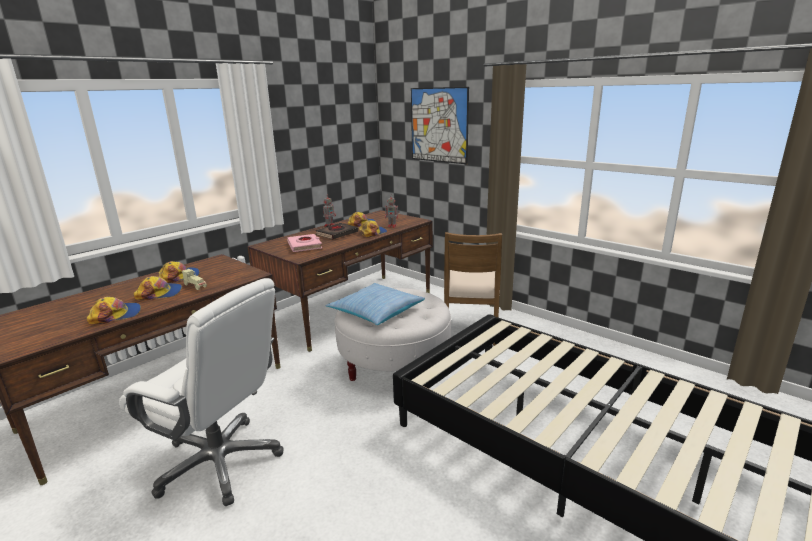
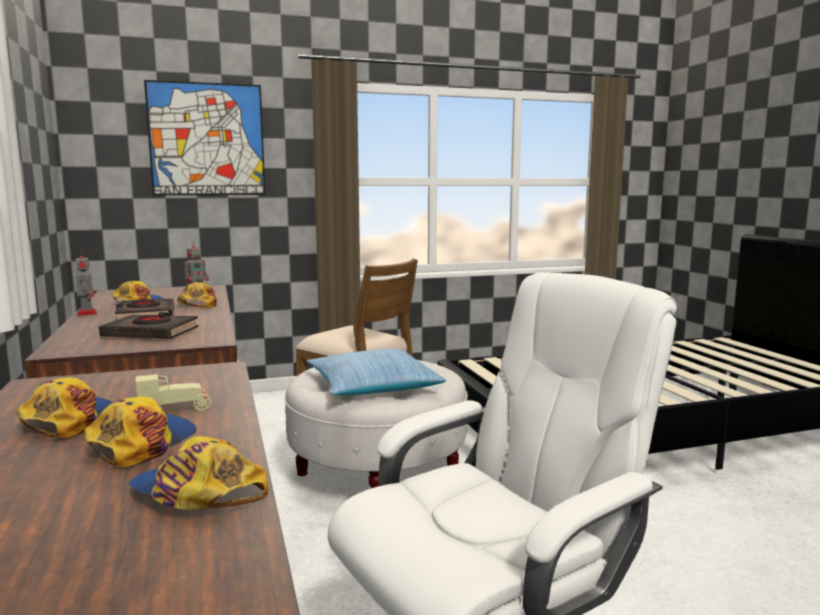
camera: 60 degrees left, 10 degrees down
(116, 315) = (197, 494): cap -> cap turned 60 degrees counterclockwise
(304, 246) = (151, 333): pink book -> black book

